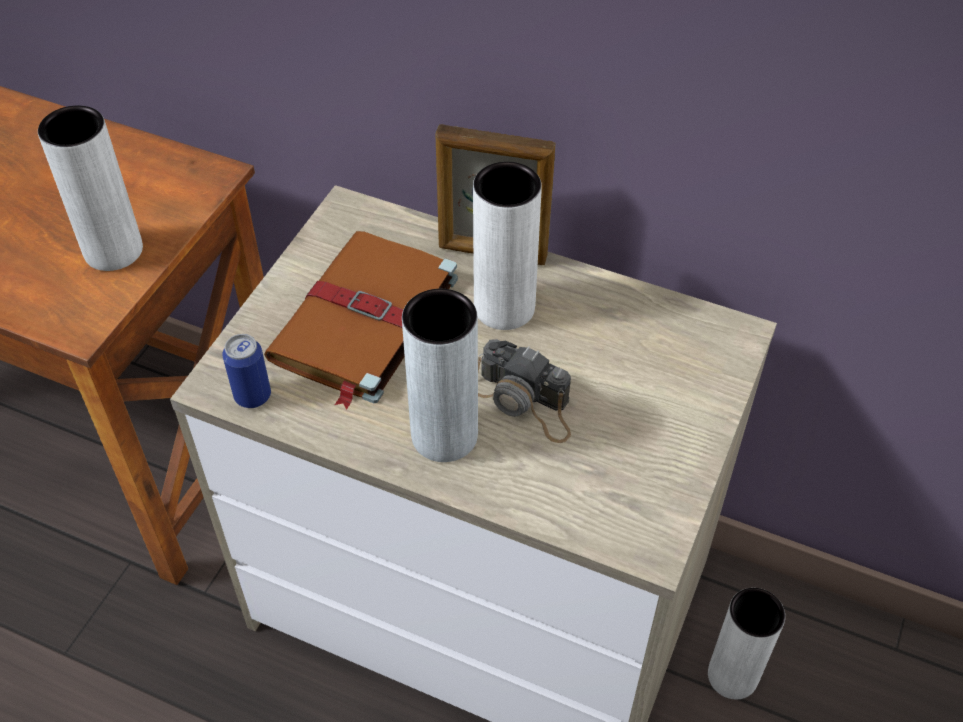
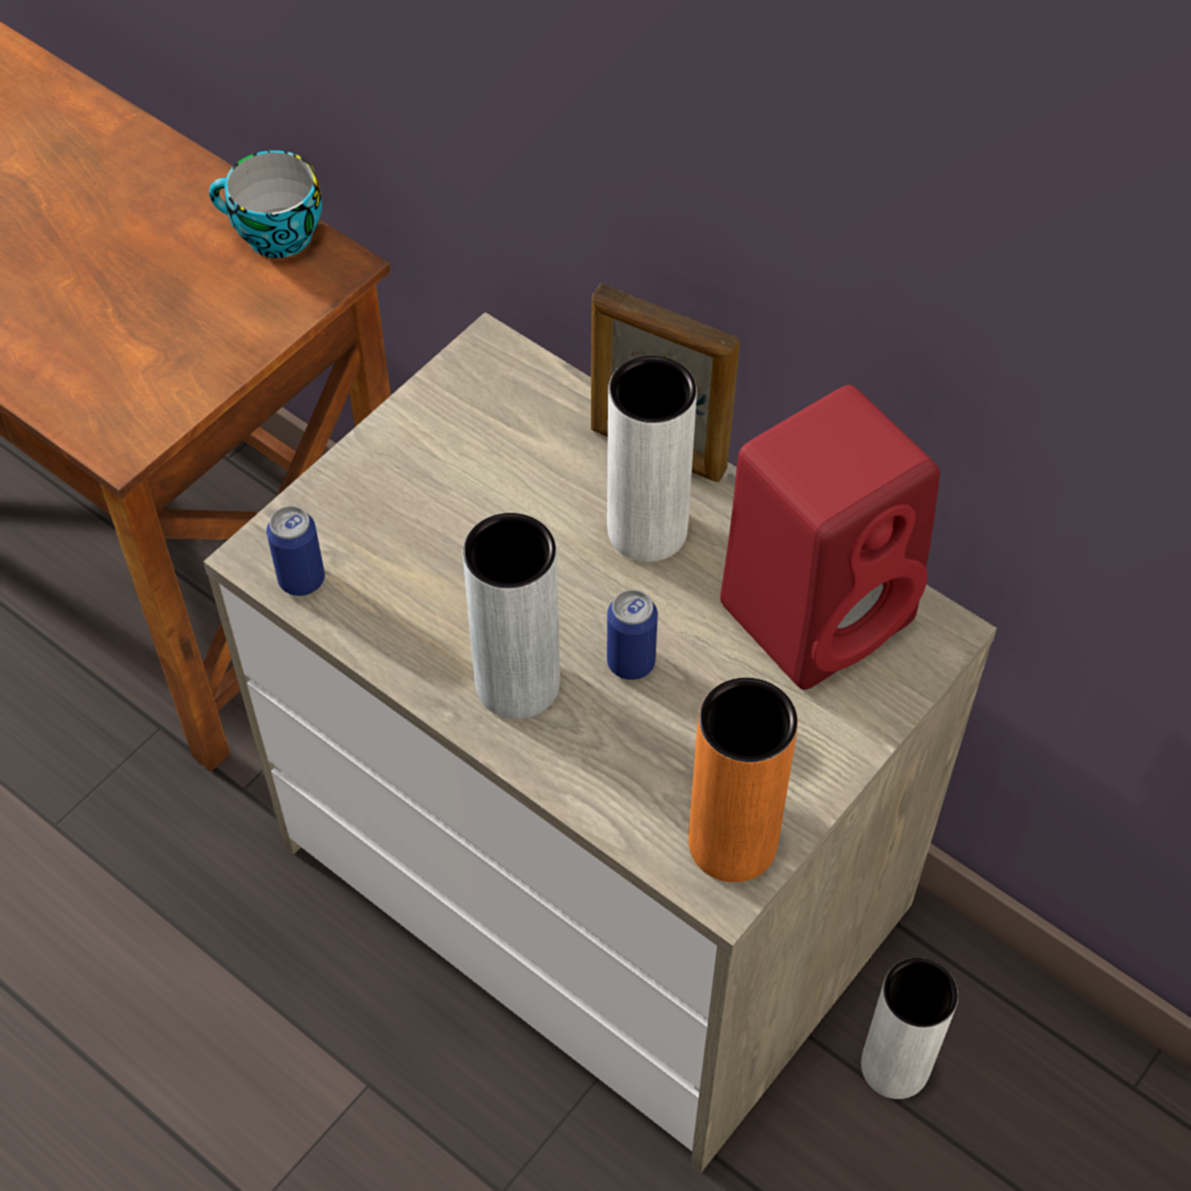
camera: 15 degrees right, 5 degrees up
(113, 250) = (185, 348): white vase -> none
(161, 163) = (274, 236): none -> cup
(363, 321) = (464, 511): brown book -> none
(525, 402) = (631, 662): camera -> can
(647, 515) = (732, 843): none -> orange vase
(648, 335) = (820, 608): none -> red speaker

